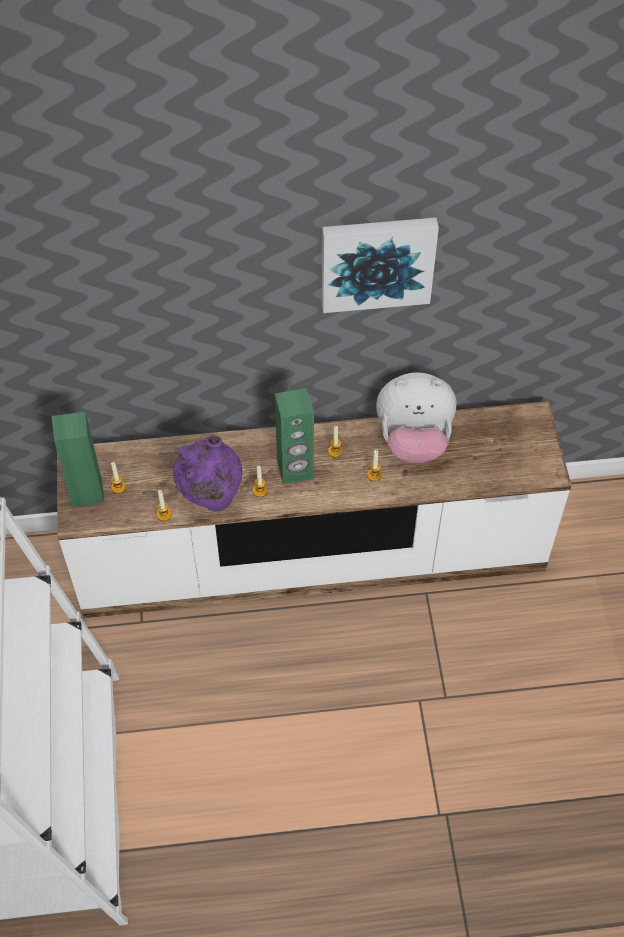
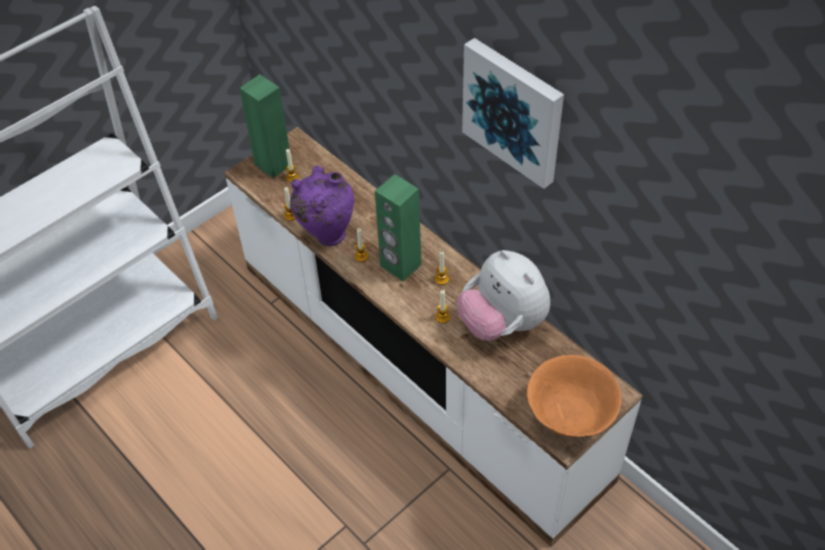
camera: 55 degrees right, 5 degrees down
(532, 456) = (570, 417): none -> orange bowl

